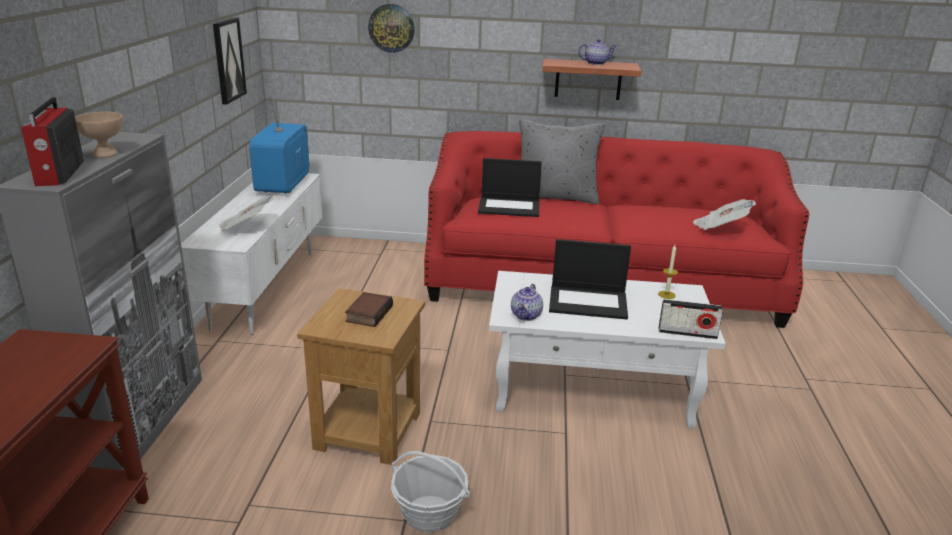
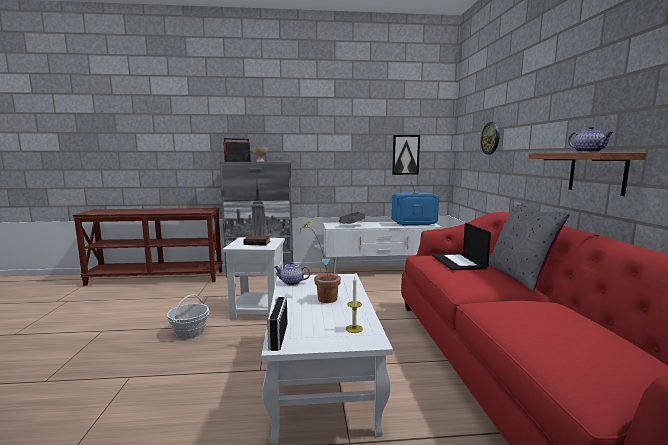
camera: 80 degrees right, 15 degrees down
(368, 431) = (257, 310): brown side table -> white side table
(589, 302) = (321, 299): laptop -> potted plant
(720, 228) = (565, 353): newspaper -> none

